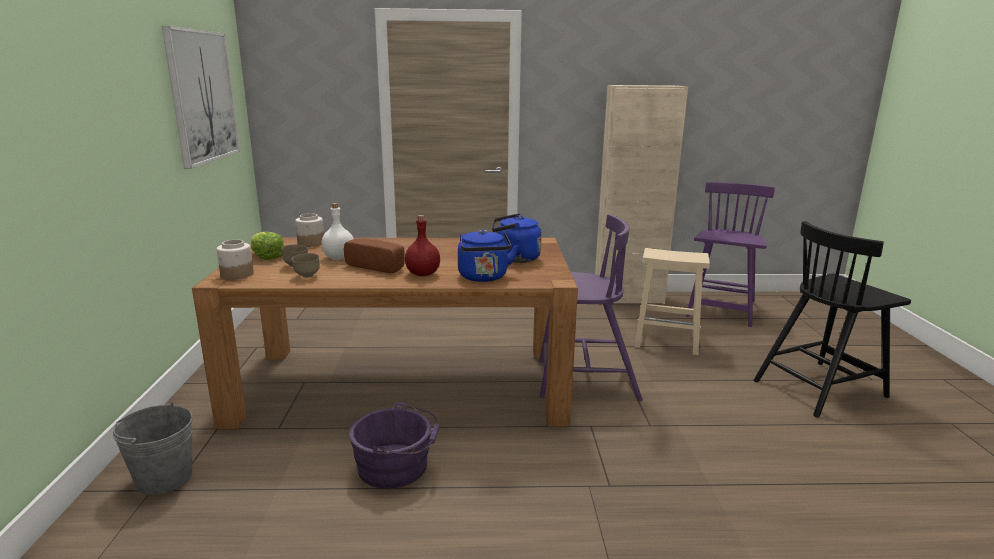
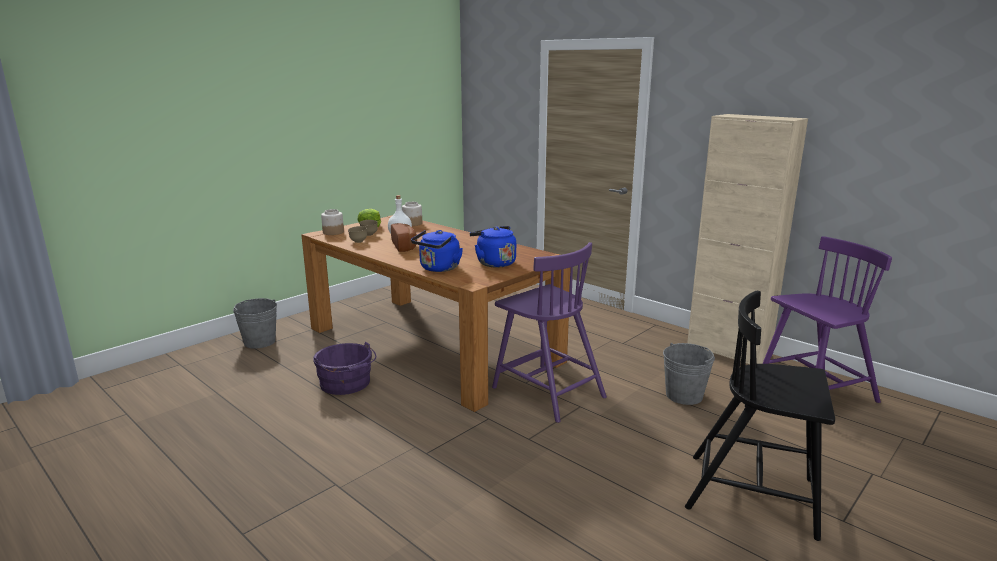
camera: 45 degrees right, 0 degrees up
(202, 96) = (399, 111): picture -> none
(422, 274) = (413, 257): red bottle -> none
(667, 341) = (684, 395): beige stool -> grey bucket

